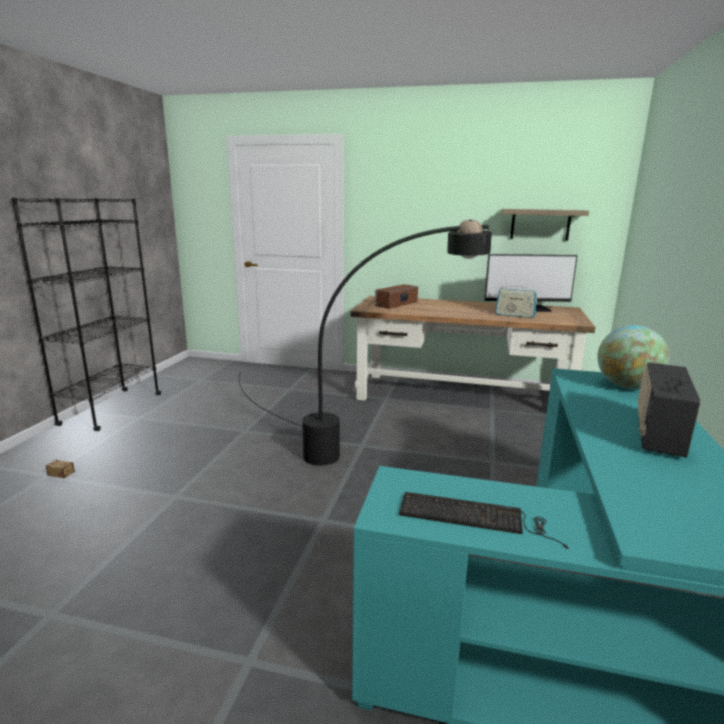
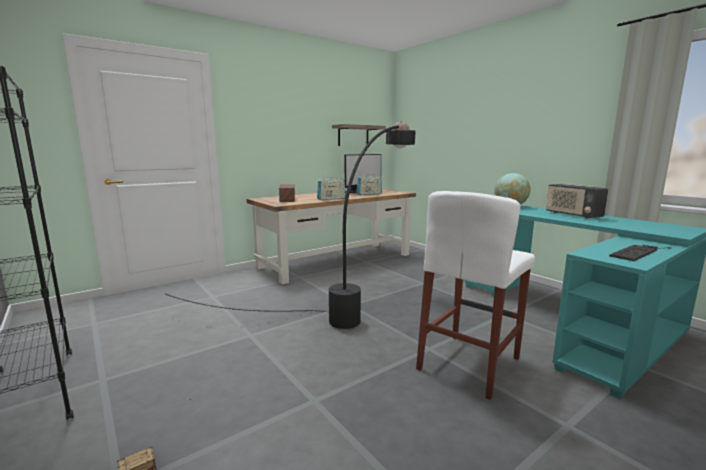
camera: 50 degrees left, 5 degrees down
(319, 555) = (469, 363): none -> white stool
(438, 313) = (331, 199): none -> radio

